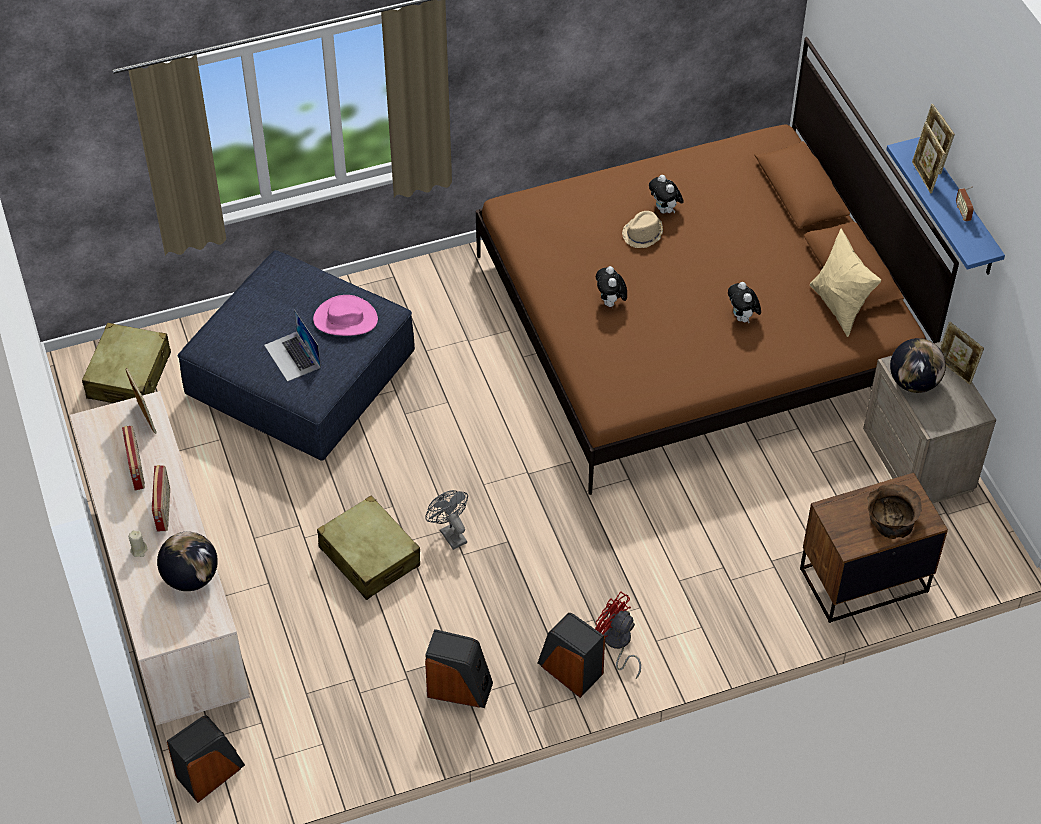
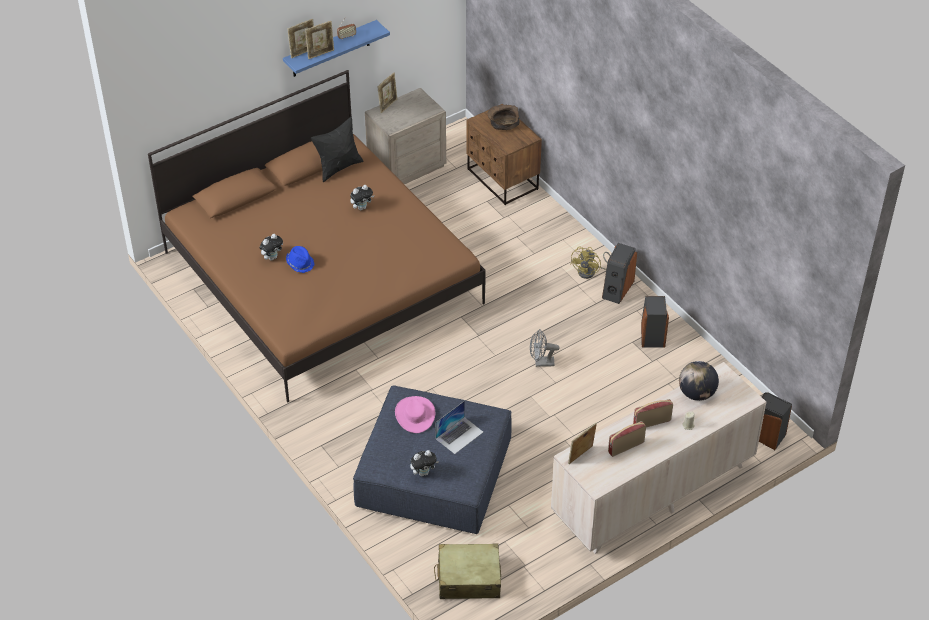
camera: 105 degrees left, 5 degrees down
(369, 556) = (575, 398): beige suitcase -> none
(450, 533) = (541, 363): grey fan -> grey fan turned 45 degrees clockwise
(610, 303) = (368, 269): plush toy -> plush toy (423, 472)
(617, 643) = (590, 272): red fan -> yellow fan
(643, 234) = (300, 263): beige hat -> blue hat
(839, 307) = (338, 167): beige pillow -> black pillow
(913, 383) = (403, 120): globe -> none

